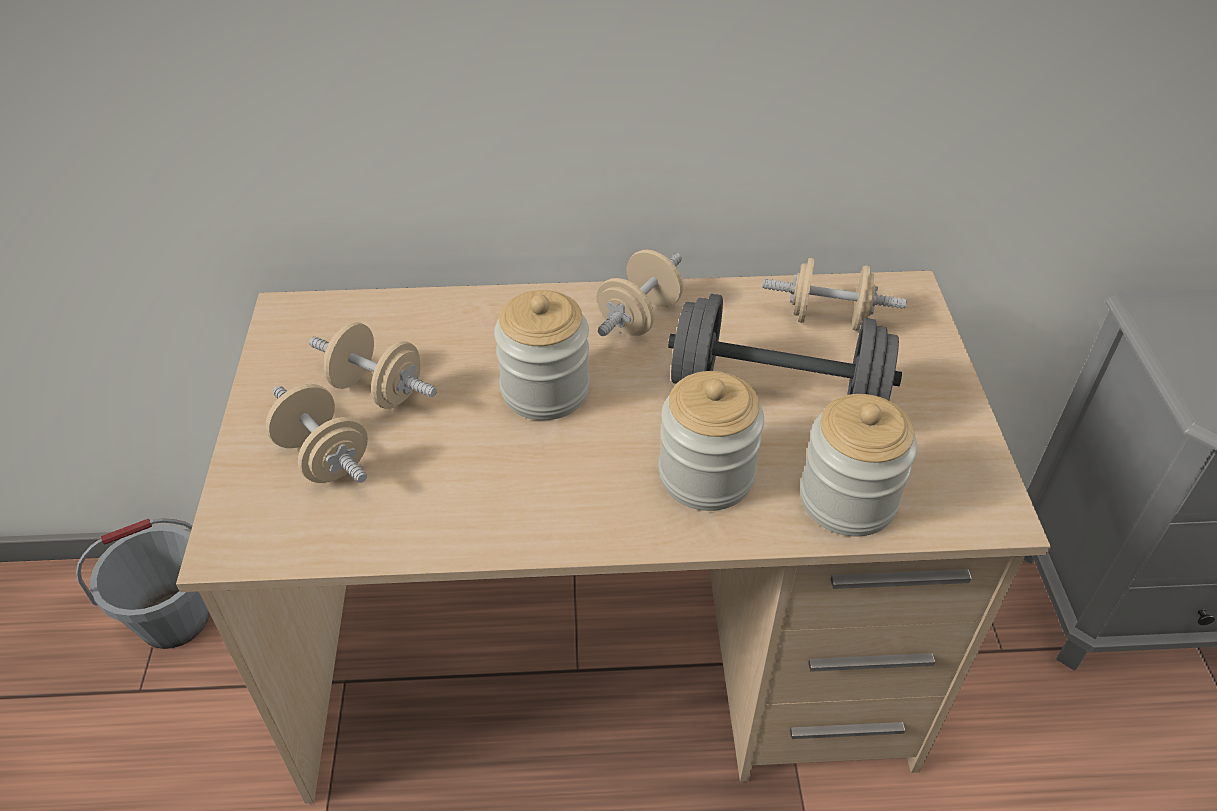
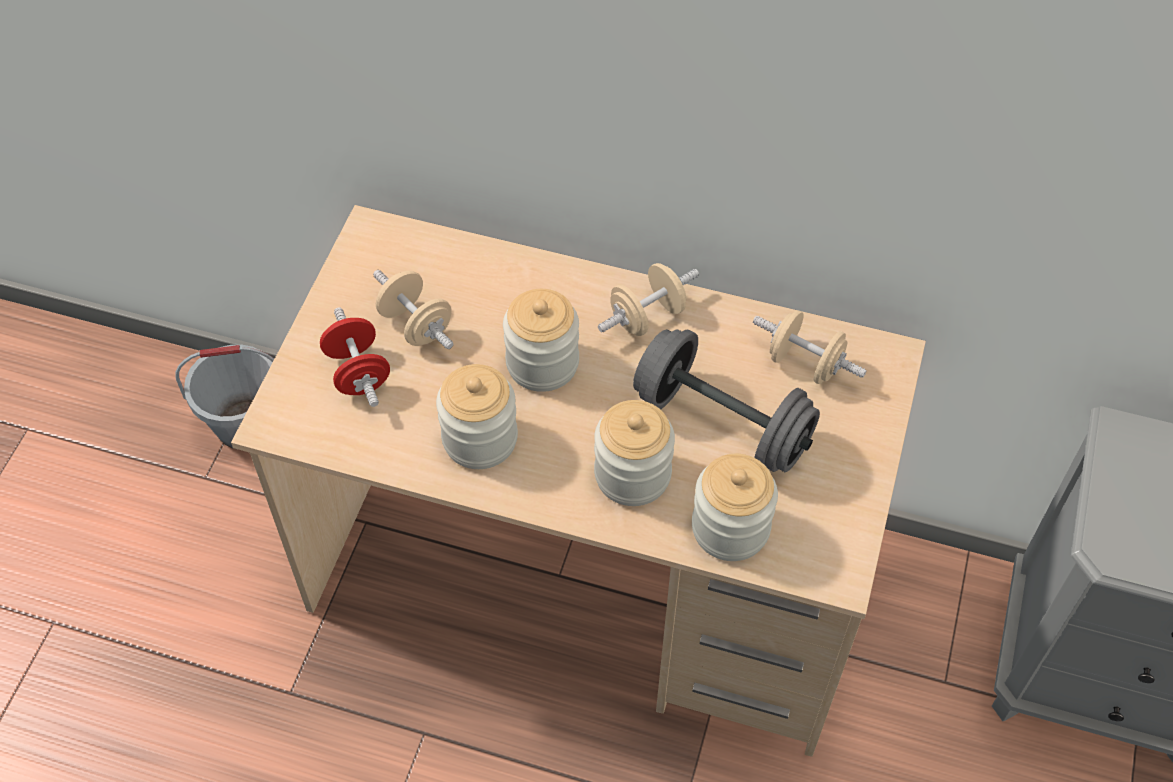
camera: 20 degrees right, 10 degrees up
(324, 457) = (358, 373): beige dumbbell -> red dumbbell
(506, 488) = (480, 438): none -> jar

